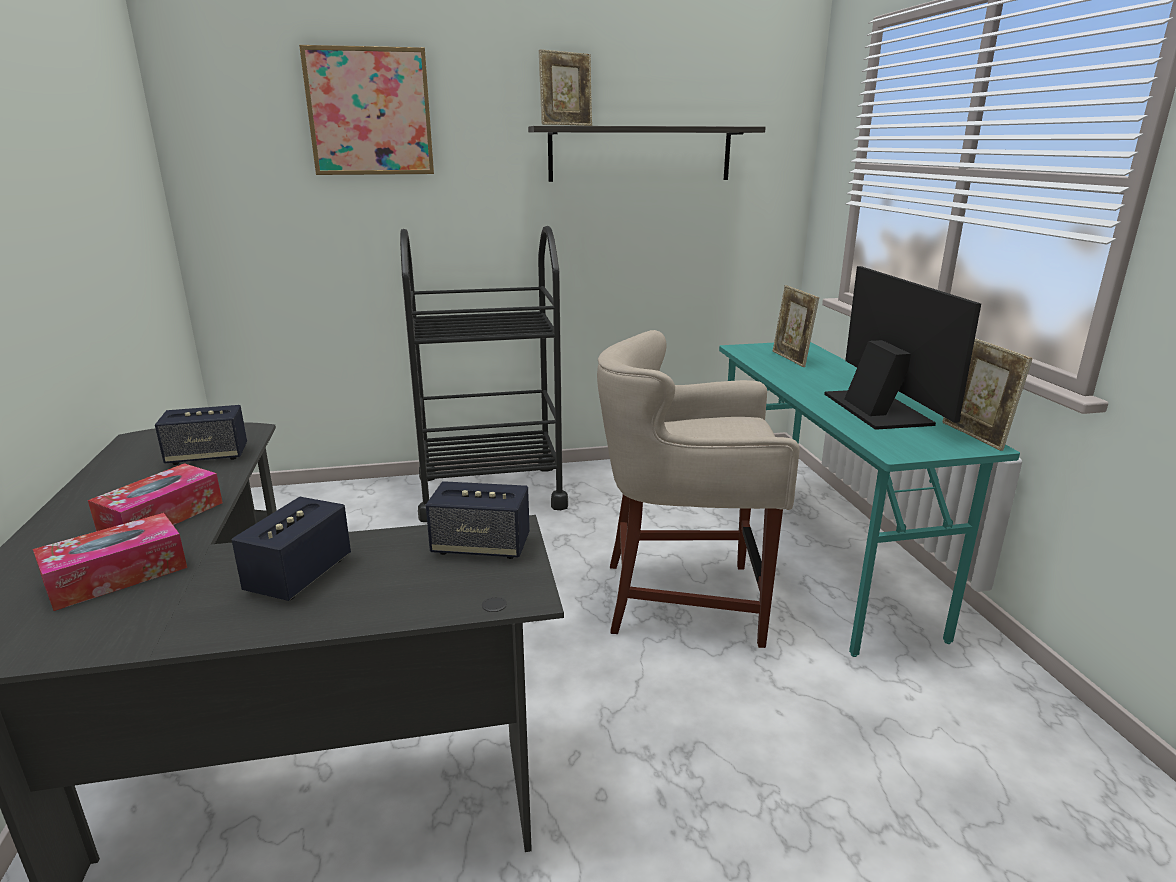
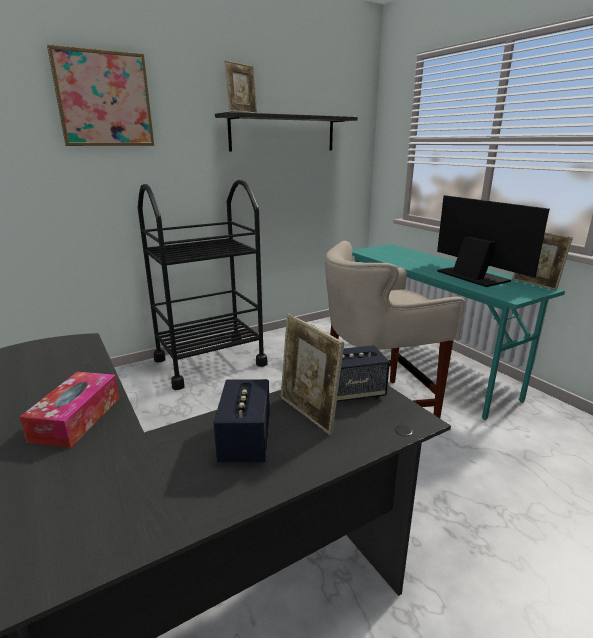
camera: 20 degrees left, 0 degrees up
(117, 575) = (87, 476): tissue box -> none
(207, 456) = (67, 365): speaker -> none
(790, 359) = (395, 254): picture frame -> picture frame (308, 414)

